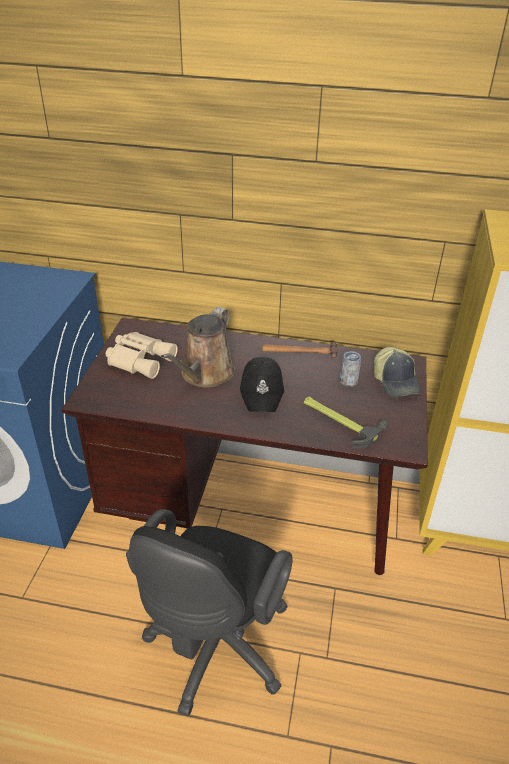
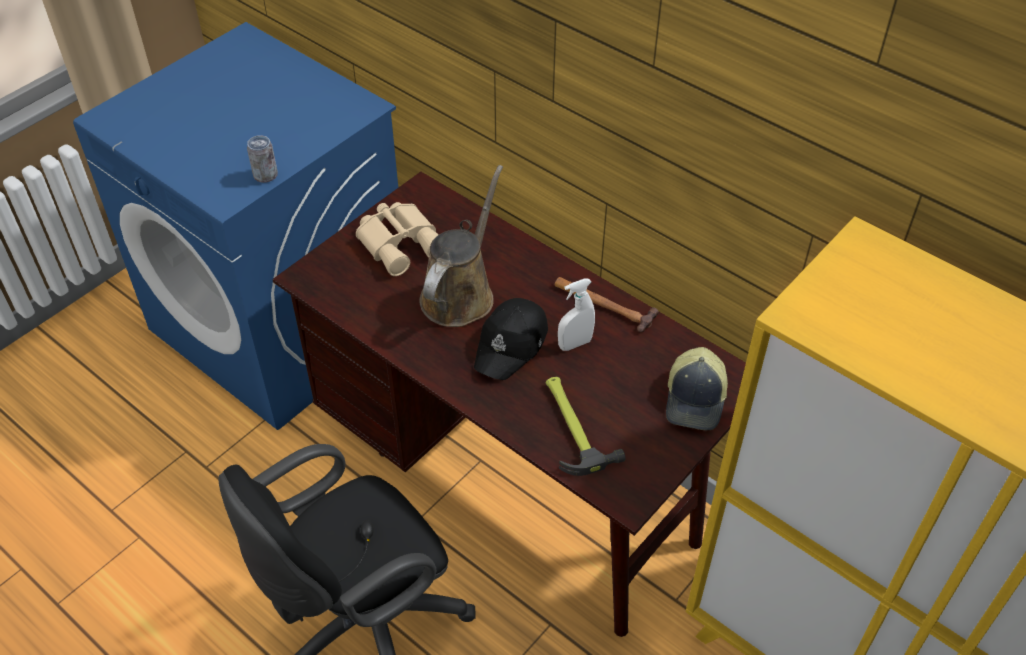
camera: 30 degrees right, 10 degrees up
(205, 374) = (460, 294): brown watering can -> brown watering can turned 150 degrees clockwise
(301, 377) = (575, 344): none -> white spray bottle
(348, 381) = (631, 374): can -> can (265, 175)

